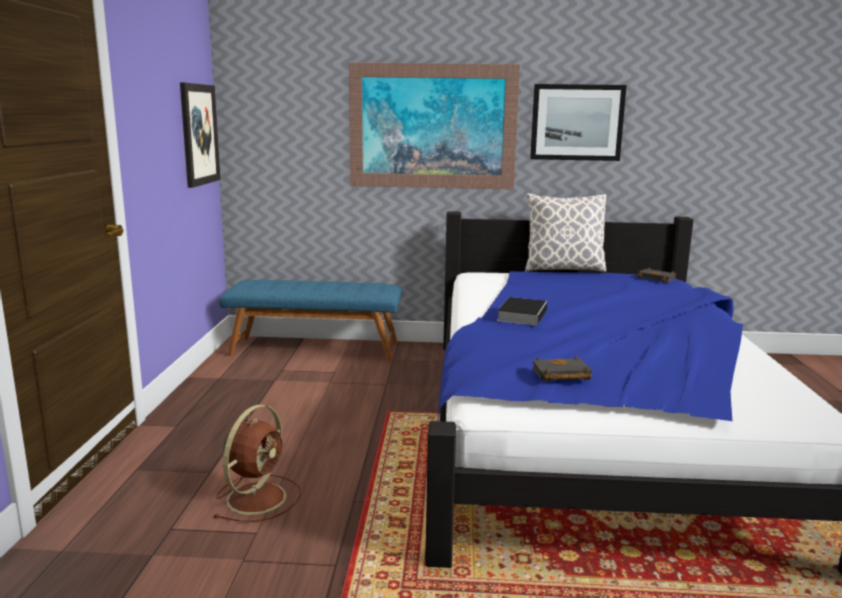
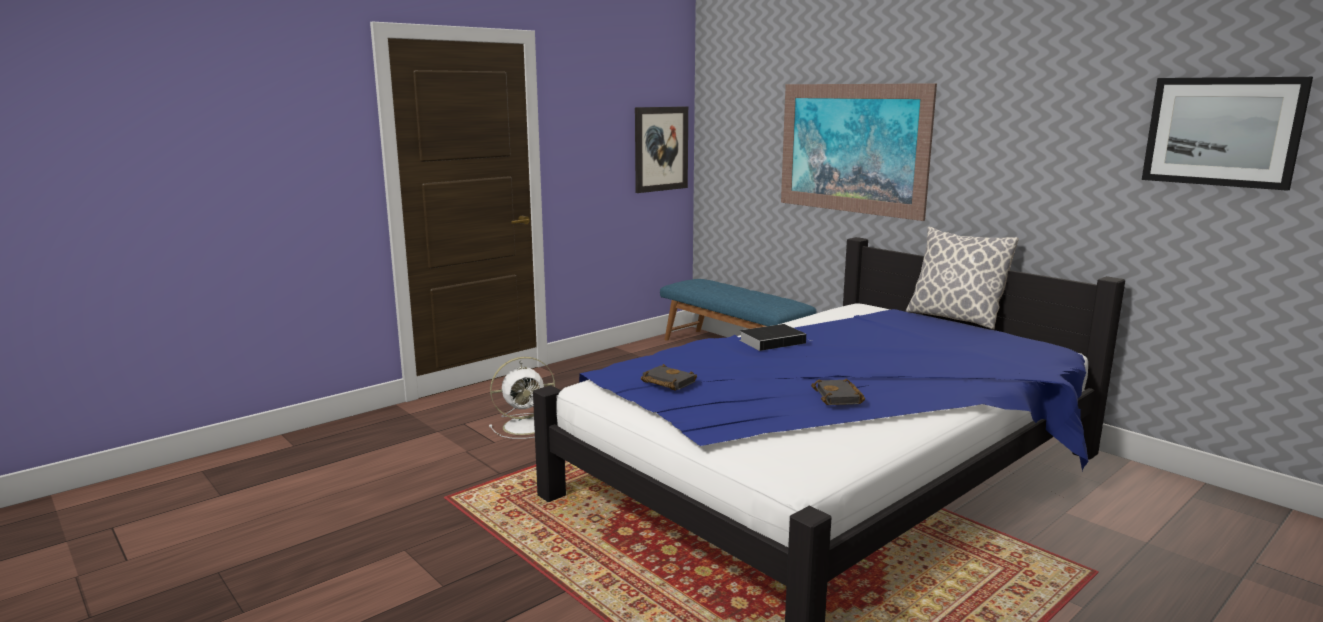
camera: 45 degrees right, 0 degrees up
(258, 497) = (526, 426): brown fan -> white fan
(577, 122) = (995, 150): picture -> picture (1222, 131)
(658, 278) = (1036, 347): black book -> black book (839, 397)

